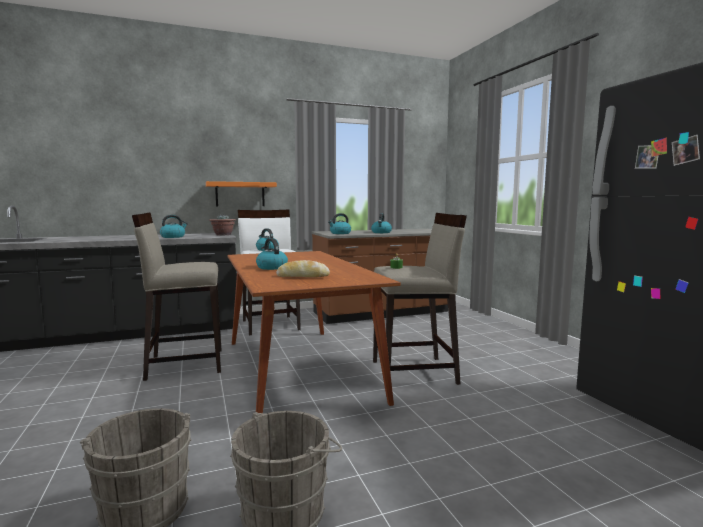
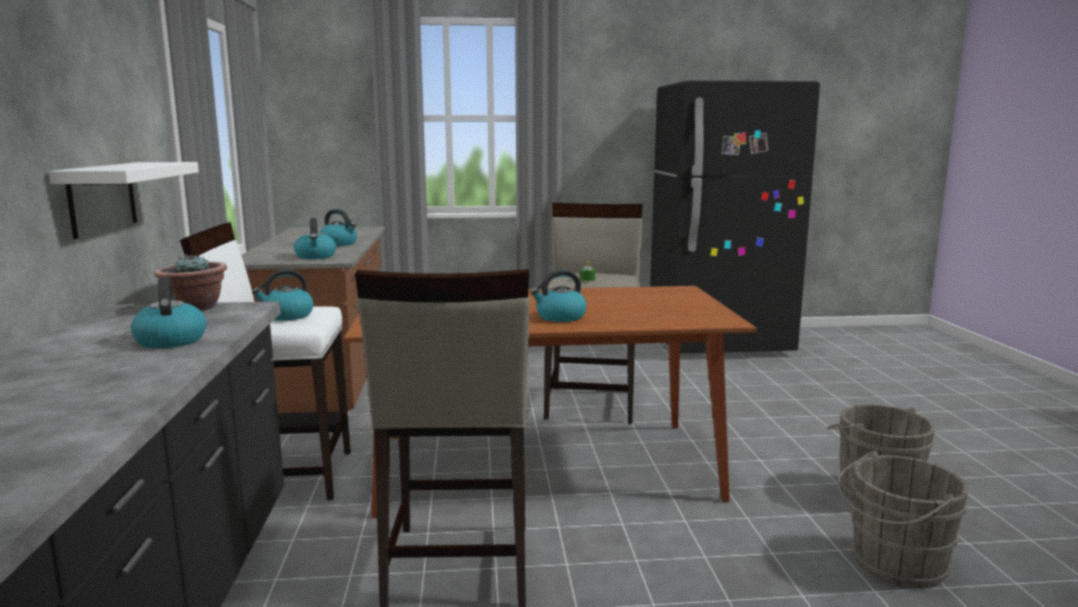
camera: 75 degrees left, 5 degrees up
(240, 194) = (102, 198): orange shelf -> white shelf
(303, 276) = (649, 308): bread -> none

